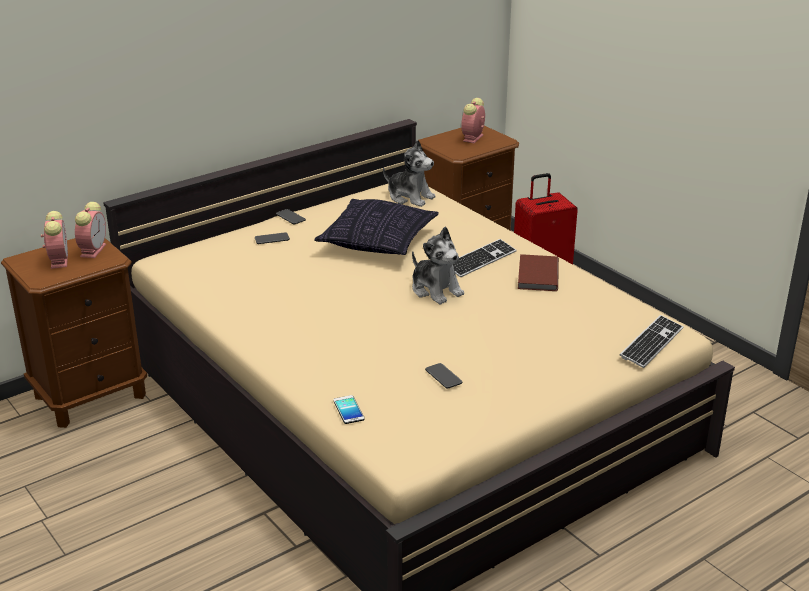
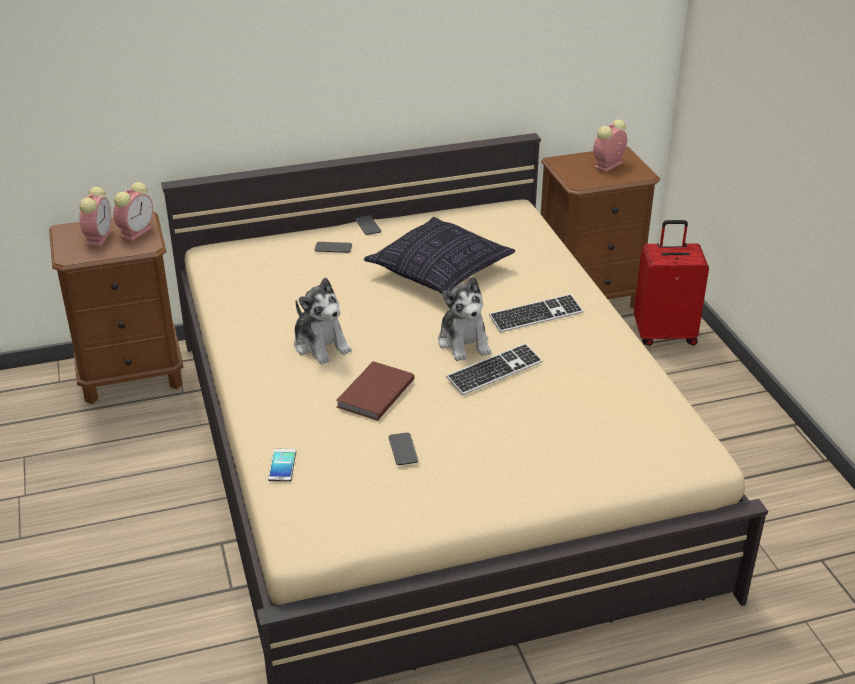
camera: 20 degrees right, 5 degrees up
(410, 197) = (508, 224): plush toy -> plush toy (321, 345)
(536, 275) = (586, 347): brown book -> brown book (373, 393)
(651, 343) = (664, 462): keyboard -> keyboard (494, 371)

